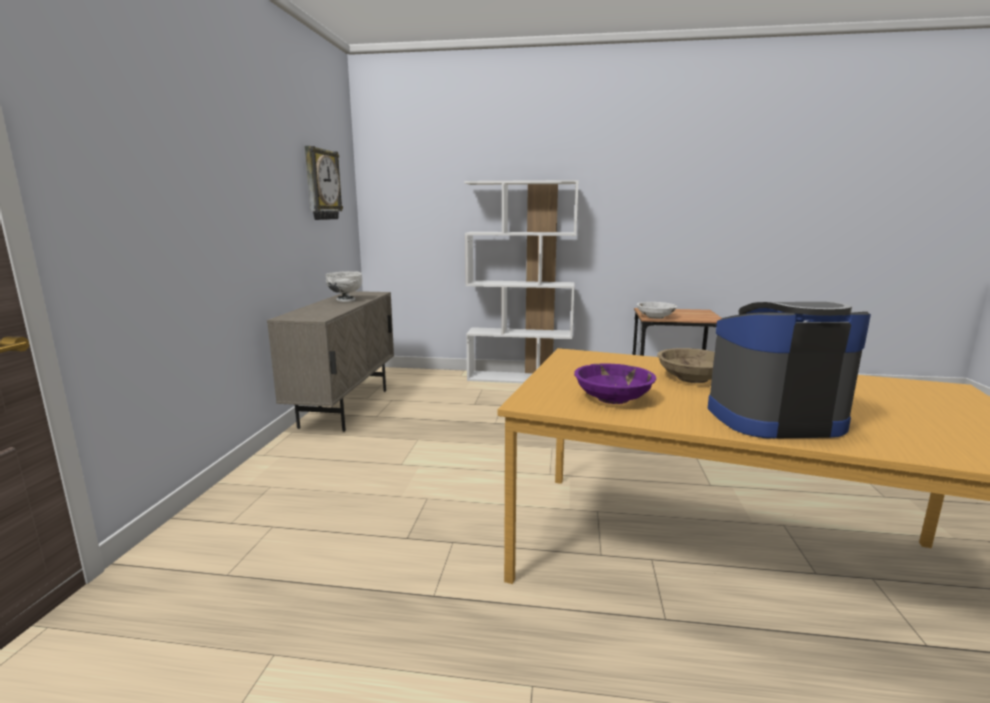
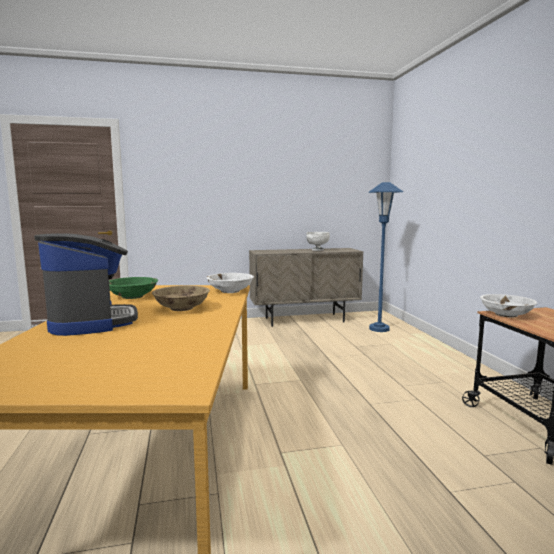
camera: 70 degrees right, 5 degrees down
(321, 184) = (333, 175): wall clock -> none
(431, 382) = (379, 329): none -> blue floor lamp
(520, 378) = (440, 351): white bookcase -> none
(596, 356) = (230, 291): none -> white bowl
(613, 398) = (133, 296): purple bowl -> green bowl

